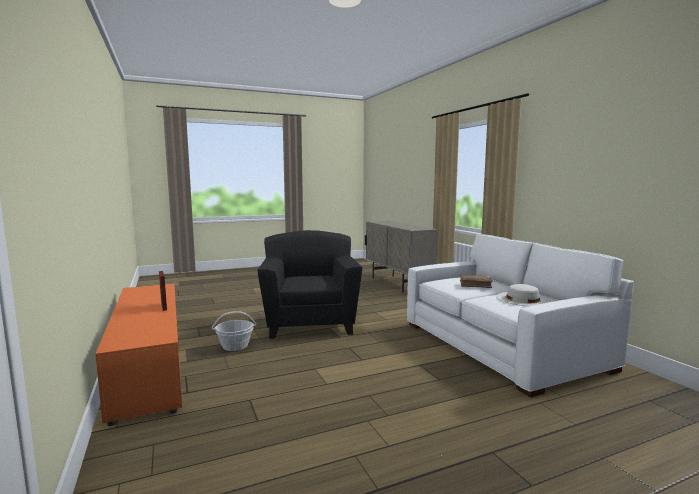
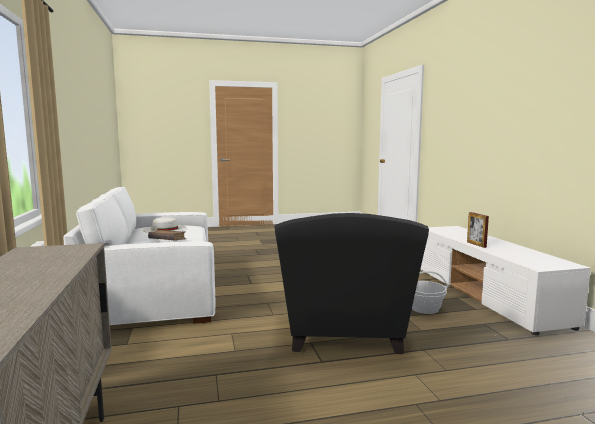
camera: 170 degrees left, 0 degrees up
(148, 366) = (486, 296): orange tv stand -> white tv stand

